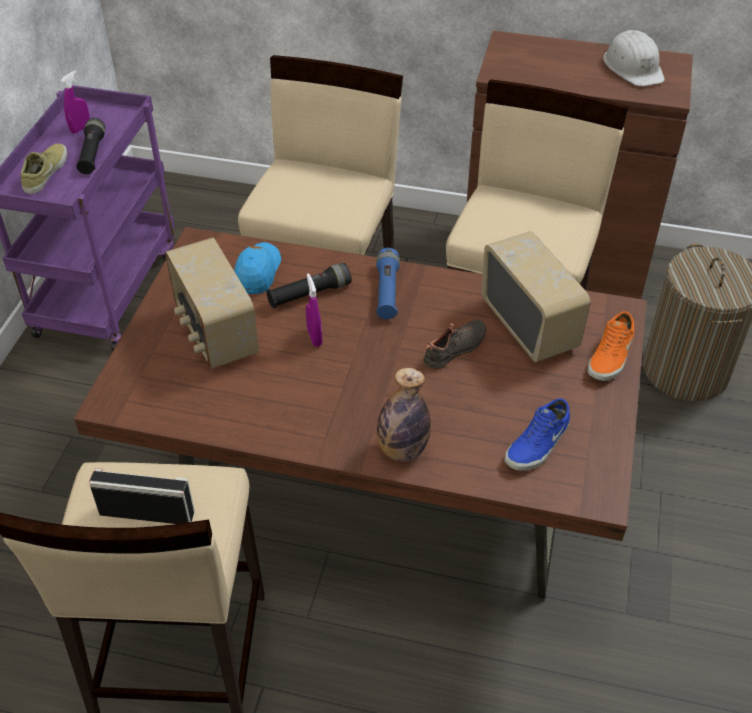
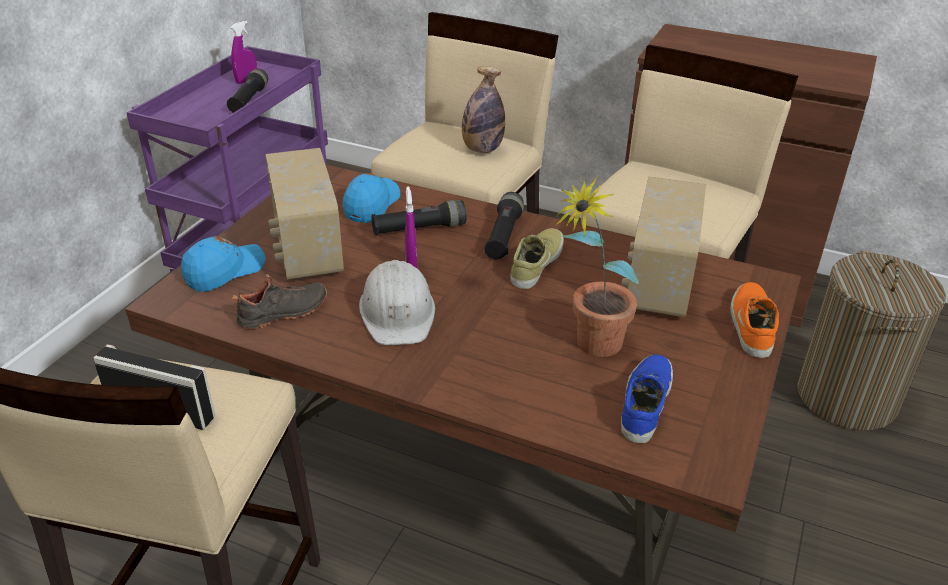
camera: 10 degrees right, 10 degrees down
(44, 172) = (197, 109): beige shoe -> beige shoe (535, 263)
(148, 366) = (224, 272): none -> blue cap
(387, 291) = (503, 236): blue flashlight -> black flashlight
(402, 450) = (476, 386): bottle -> bottle (482, 149)
(456, 350) = (566, 297): black shoe -> black shoe (284, 314)
(485, 399) = (589, 348): none -> potted plant
(529, 325) = (657, 284): radio -> radio turned 150 degrees counterclockwise
(538, 445) = (643, 403): blue shoe -> blue shoe turned 150 degrees clockwise
(611, 356) = (750, 325): orange shoe -> orange shoe turned 150 degrees clockwise
(633, 67) = (809, 60): white hard hat -> white hard hat (398, 312)

